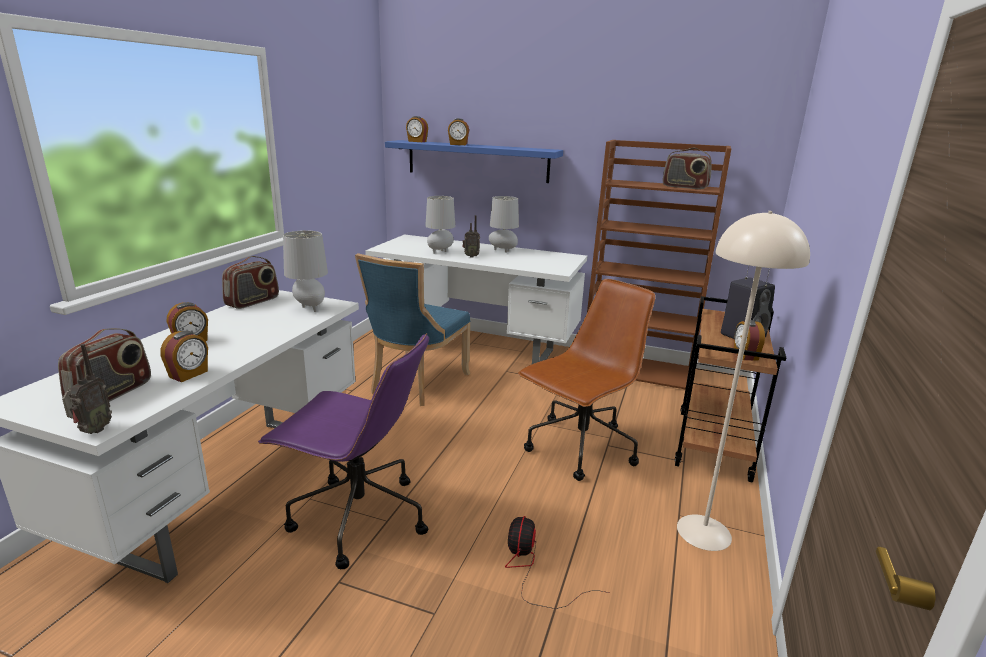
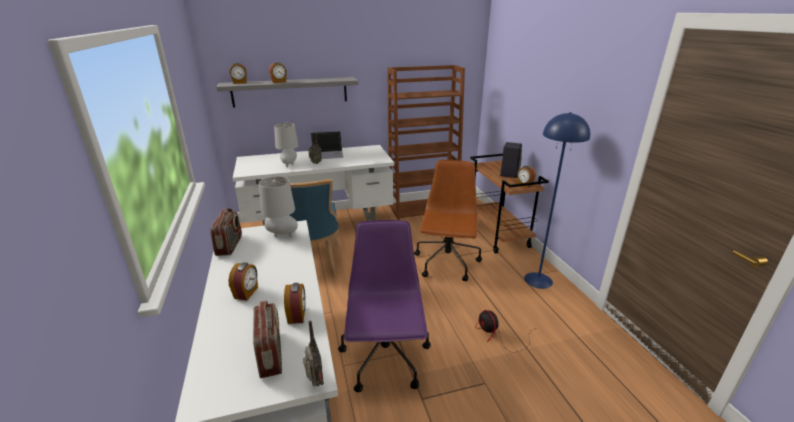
camera: 35 degrees left, 5 degrees up
(357, 518) = (385, 360): purple office chair -> purple office chair turned 75 degrees counterclockwise
(477, 161) = (290, 92): blue shelf -> grey shelf
(503, 251) = (328, 153): grey table lamp -> laptop
(684, 187) = (438, 93): radio -> none
(704, 532) = (538, 280): beige floor lamp -> blue floor lamp

